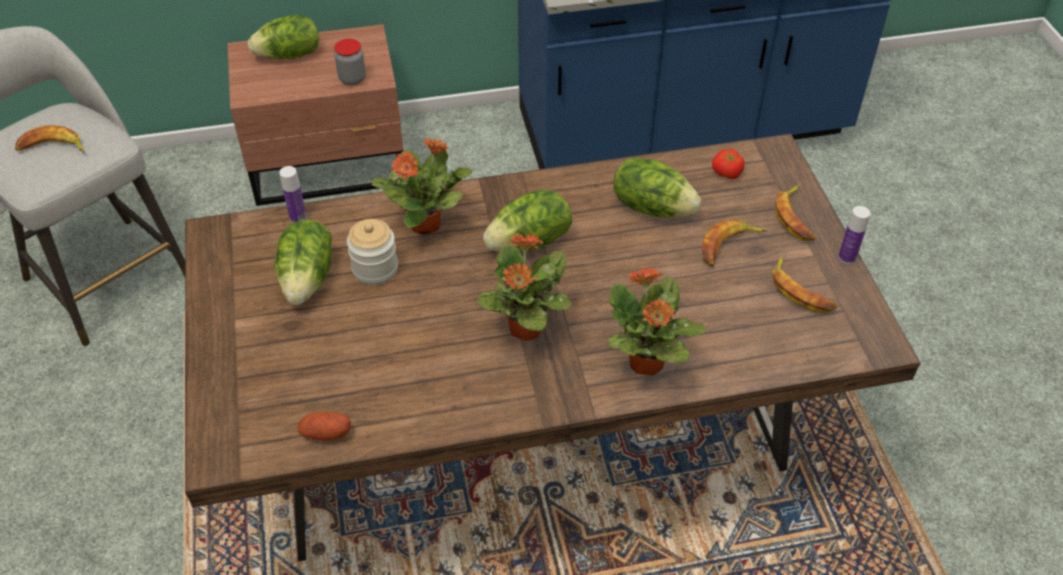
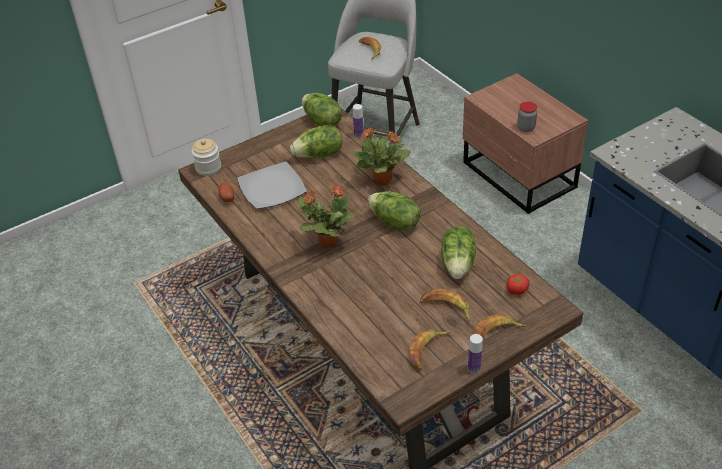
camera: 70 degrees right, 5 degrees down
(289, 55) = (525, 98): lettuce -> lettuce (321, 121)
(347, 362) = (272, 188): none -> plate
(375, 269) = (339, 174): jar -> jar (208, 168)
(646, 364) = (328, 296): potted plant -> none

